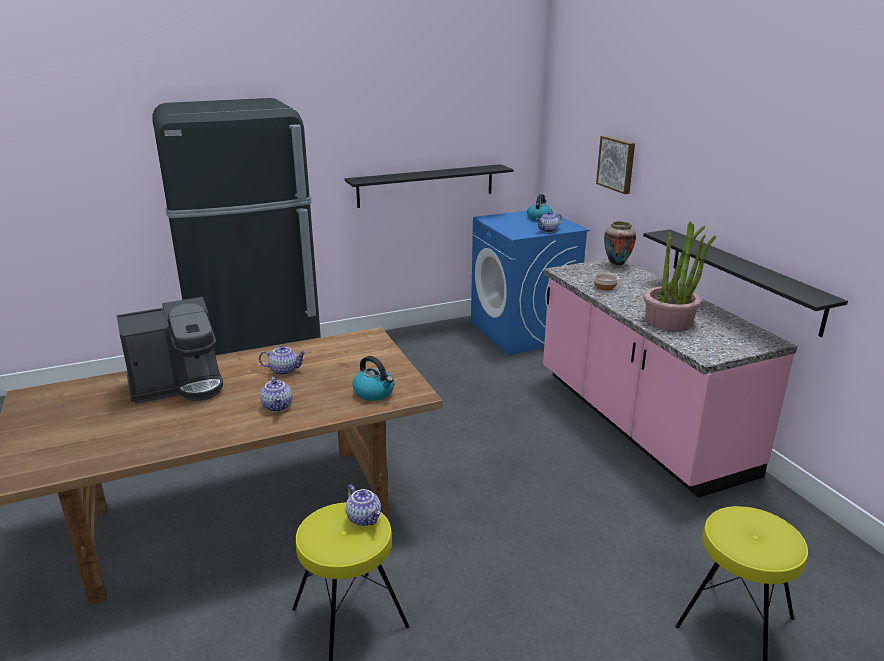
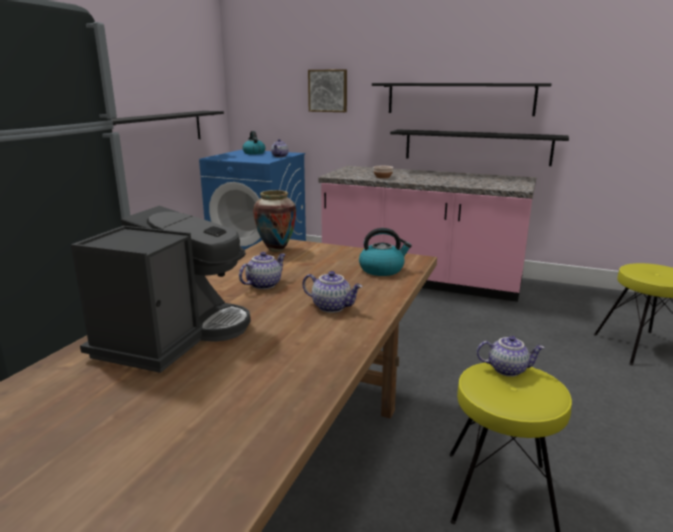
camera: 45 degrees left, 5 degrees down
(616, 265) = (357, 168): vase -> vase (276, 250)
(669, 321) = (459, 181): potted plant -> none
(733, 210) = (459, 98): none -> black shelf

